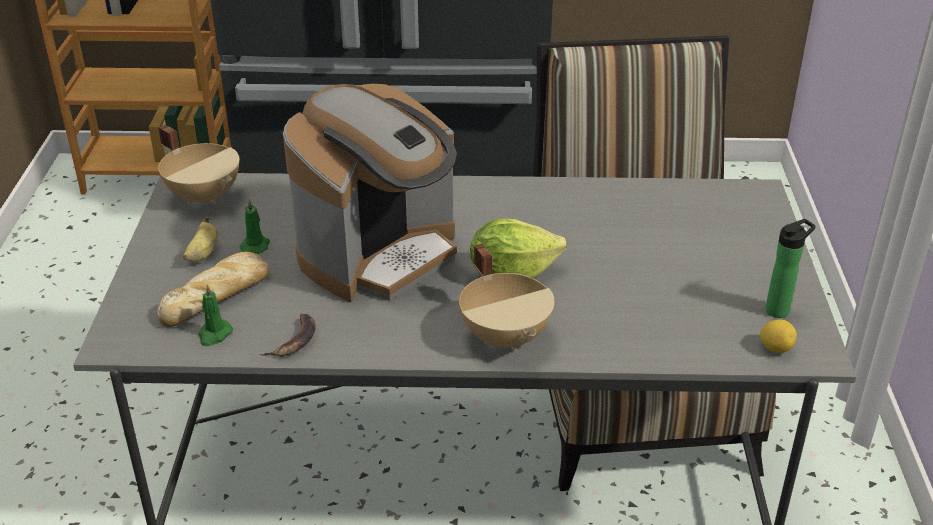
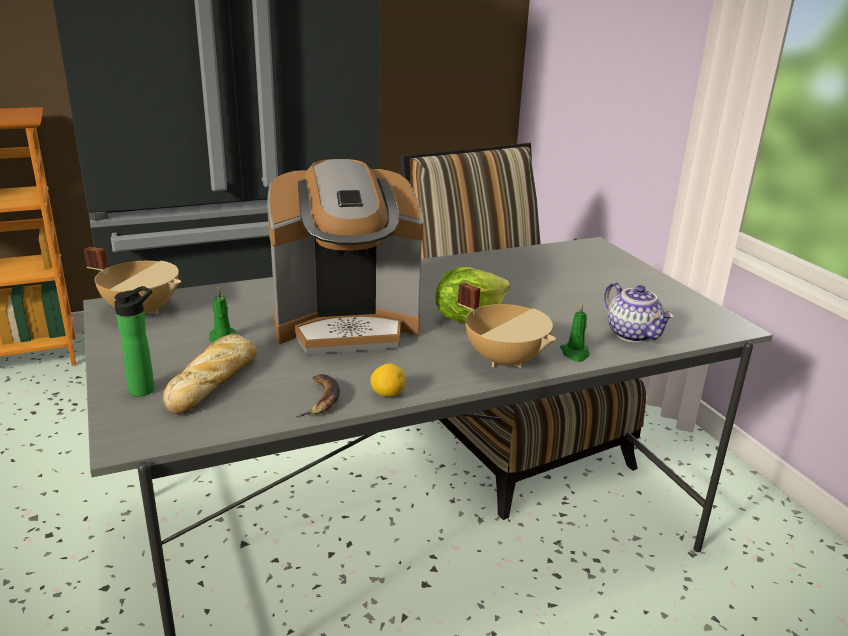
camera: 25 degrees left, 10 degrees down
(203, 254) = (173, 352): banana -> none
(214, 334) = (235, 411): green candle -> green candle (575, 353)
(380, 255) = (346, 325): coffee machine -> coffee machine turned 60 degrees clockwise
(680, 337) = (634, 334): none -> teapot
(775, 348) = (704, 329): lemon -> lemon (387, 394)
(780, 309) = (681, 306): bottle -> bottle (145, 388)

